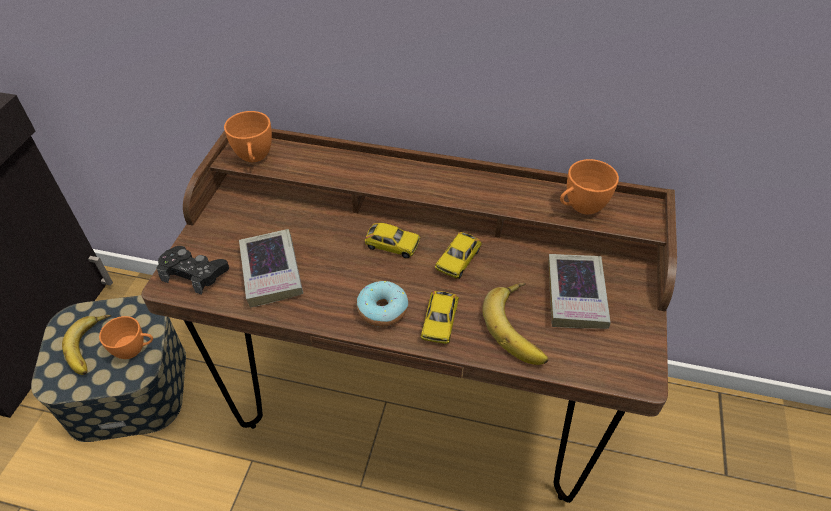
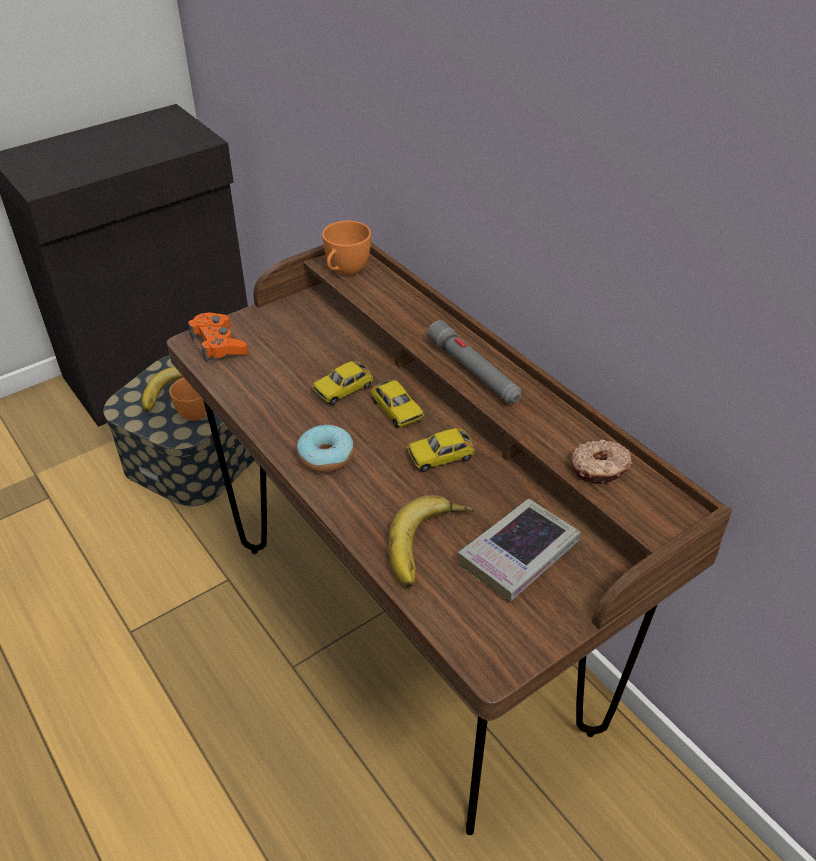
camera: 40 degrees right, 5 degrees down
(194, 273) = (218, 344): black game controller -> orange game controller
(271, 271) = (274, 375): book -> none
(434, 185) = (473, 371): none -> grey flashlight
(439, 322) = (361, 496): toy car -> toy car (342, 389)
(580, 207) = (599, 469): orange cup -> donut

